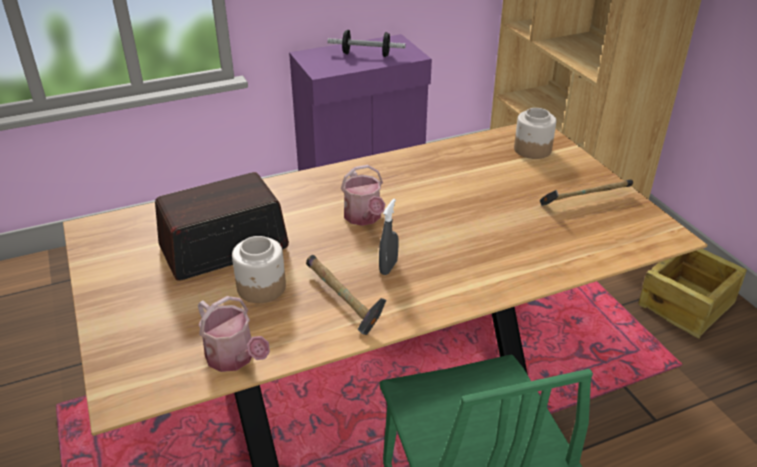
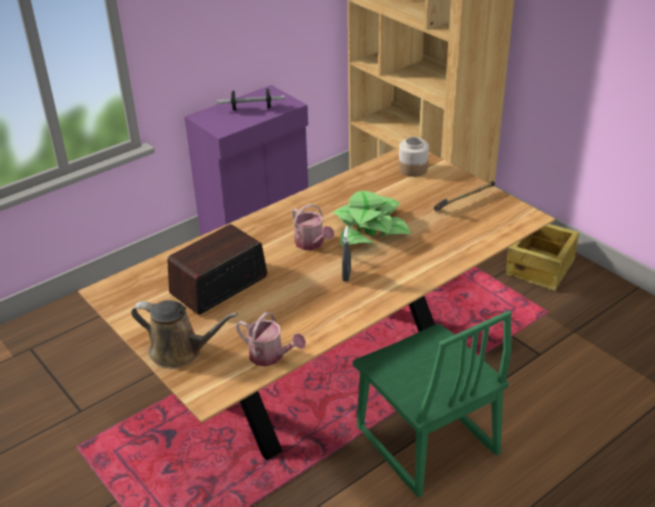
camera: 15 degrees left, 0 degrees up
(127, 325) = (180, 351): none -> brown watering can
(261, 288) = (263, 307): jar -> none
(342, 301) = (325, 305): hammer -> none
(446, 213) = (370, 229): none -> potted plant

